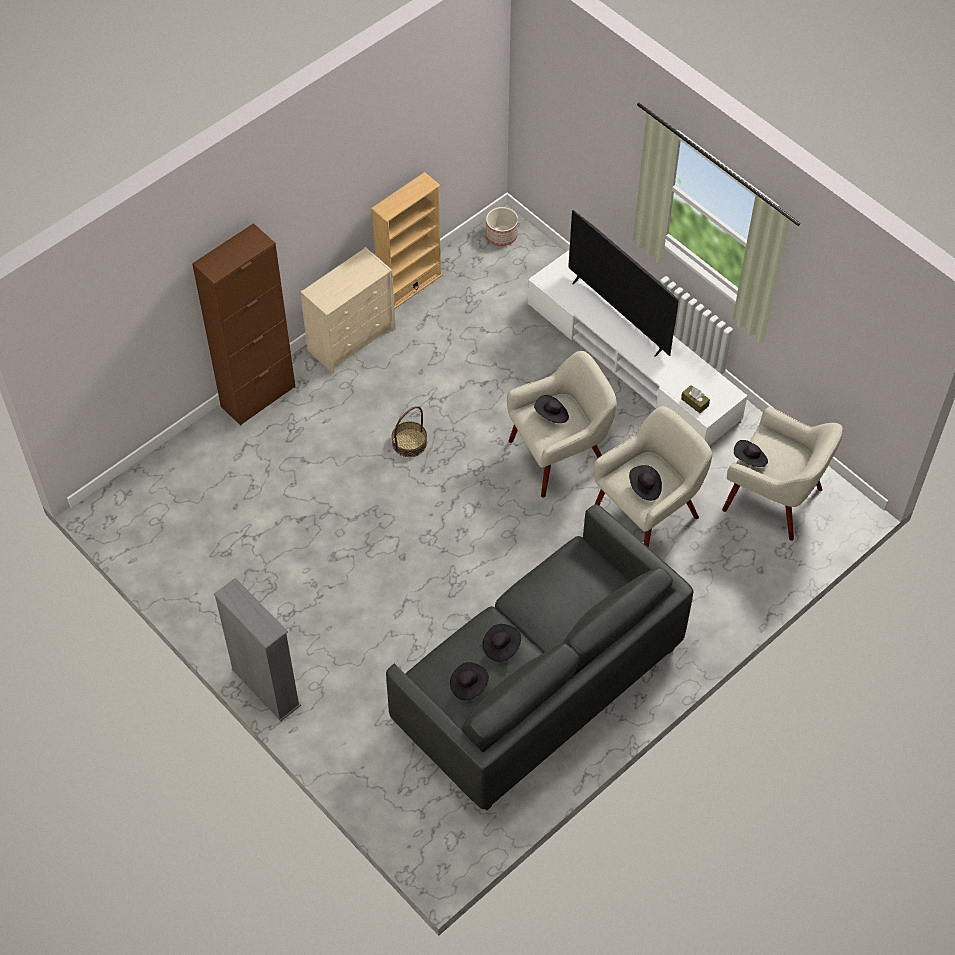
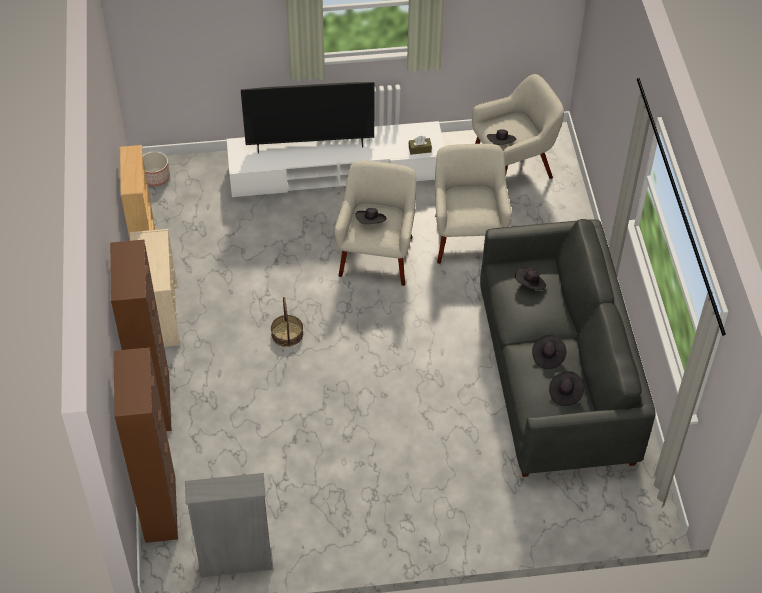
camera: 55 degrees left, 5 degrees down
(157, 469) = (160, 509): none -> brown cabinet
(266, 687) = (427, 546): grey bookcase -> grey bookcase (236, 563)
(645, 488) = (476, 208): black hat -> black hat (530, 285)

